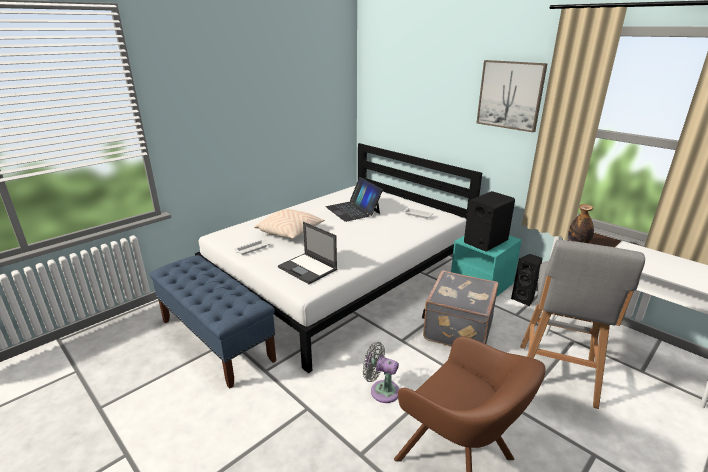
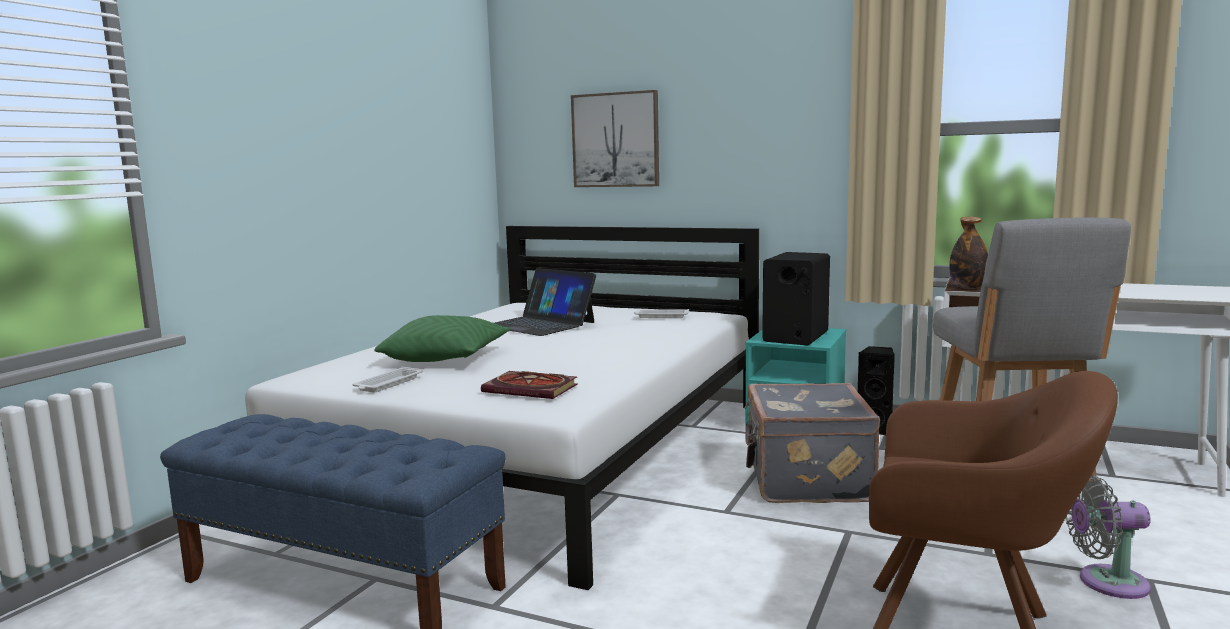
camera: 20 degrees left, 15 degrees down
(290, 232) = (446, 358): beige pillow -> green pillow
(308, 268) = (533, 389): laptop -> book
(381, 390) = (750, 582): grey fan -> grey fan (1106, 582)
(510, 95) = (787, 95): picture -> picture (616, 140)

